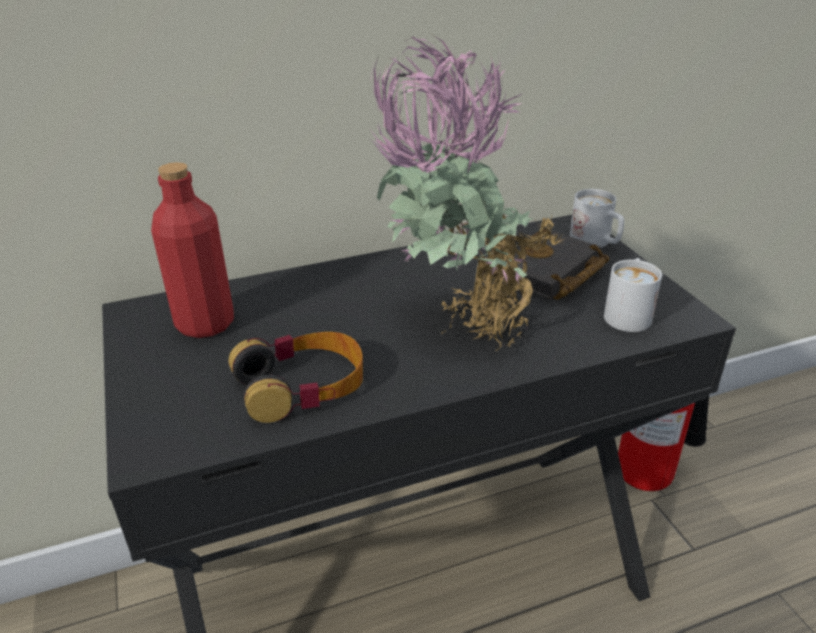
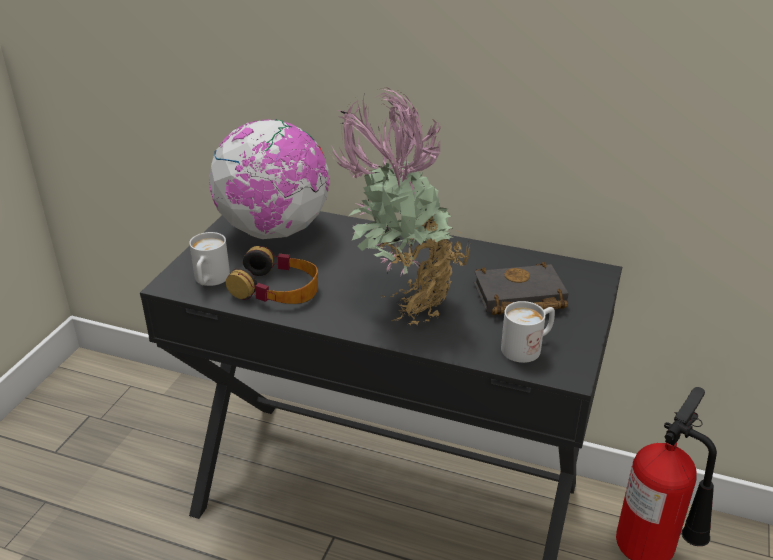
camera: 40 degrees right, 0 degrees up
(205, 323) = (274, 231): red bottle -> globe
(596, 243) = (590, 292): white mug -> white mug (210, 281)

